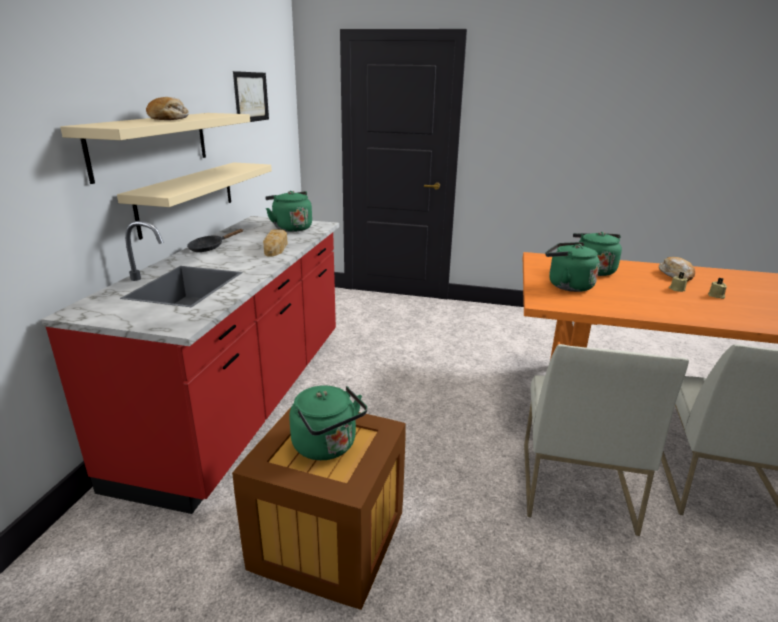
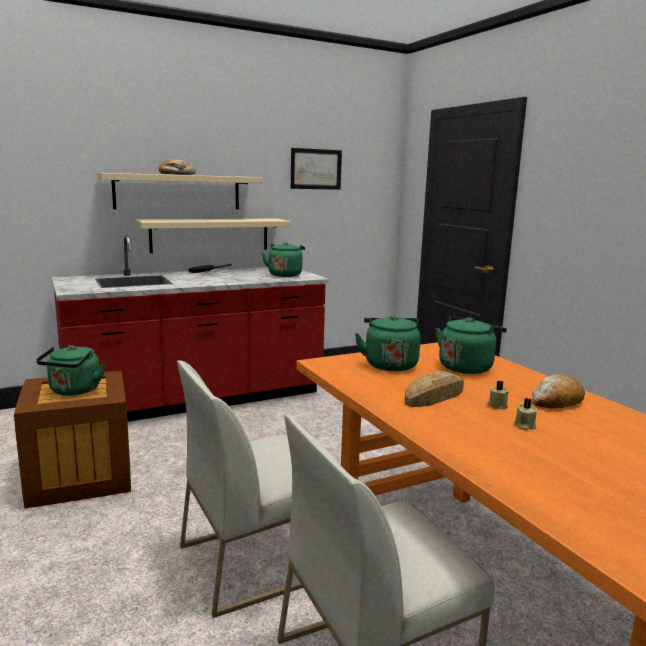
camera: 50 degrees right, 10 degrees down
(276, 247) = (234, 279): bread -> bread (435, 396)

